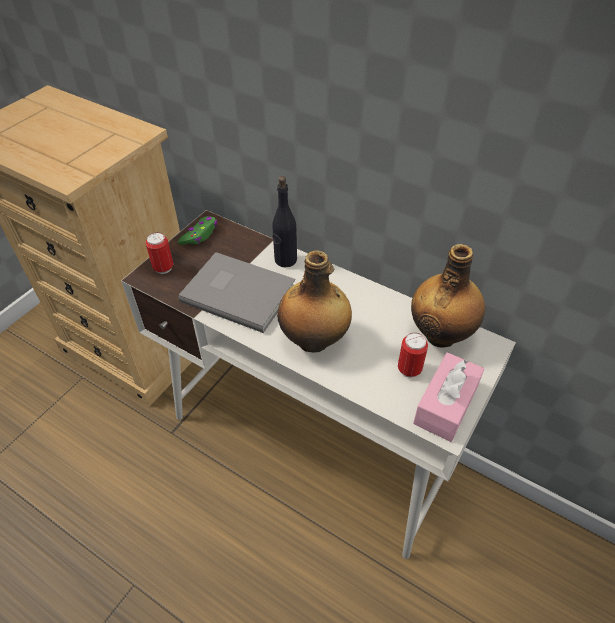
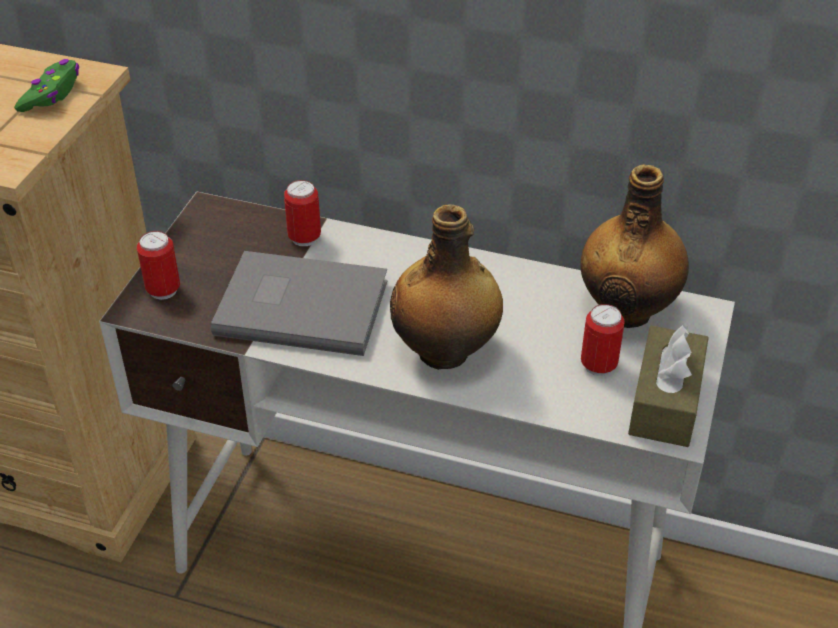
camera: 15 degrees left, 5 degrees down
(200, 235) = (203, 231): green game controller -> green game controller (51, 94)
(256, 249) = (304, 238): none -> can
(285, 260) = (356, 246): black bottle -> none
(446, 405) = (665, 401): pink tissue box -> brown tissue box

